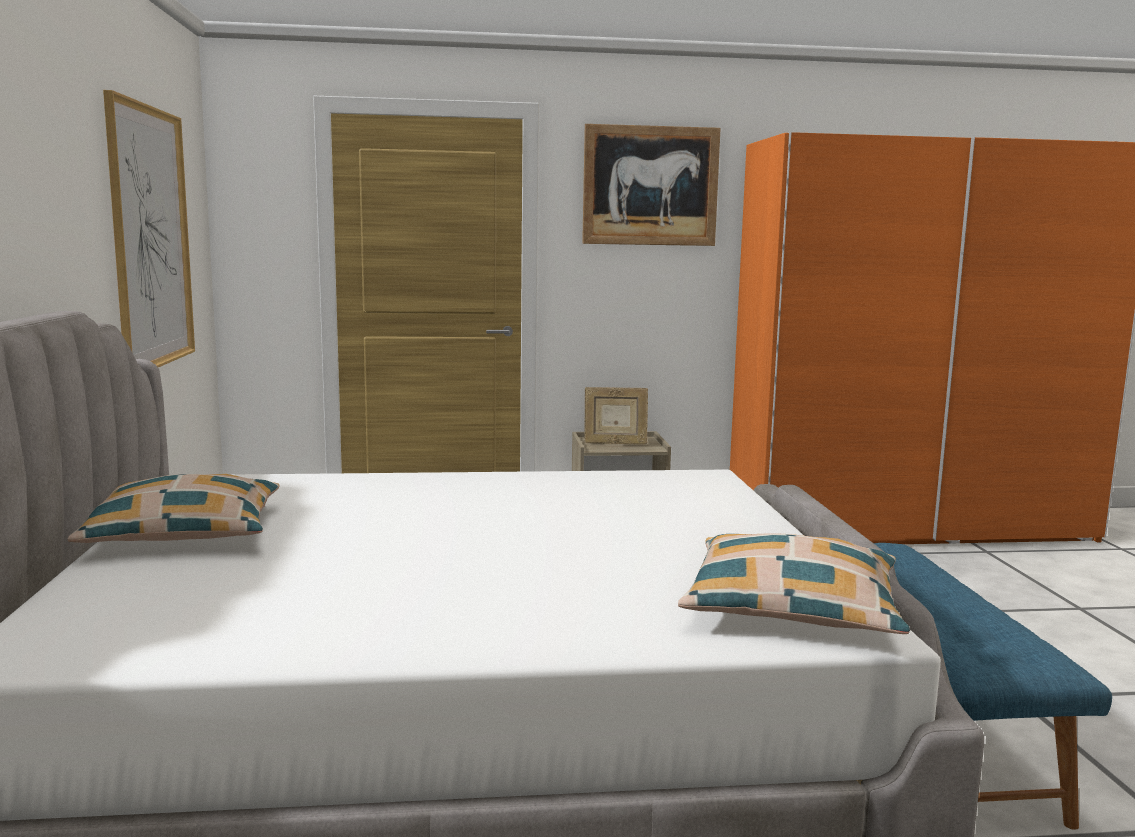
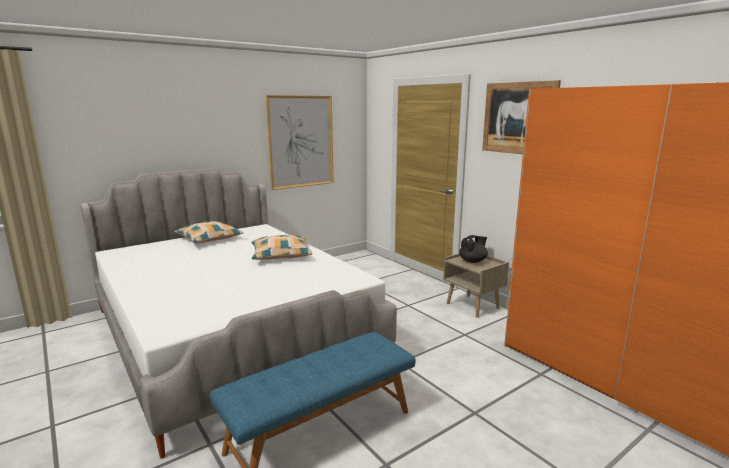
camera: 60 degrees right, 5 degrees up
(615, 443) = (473, 261): picture frame -> black teapot
(792, 607) = (185, 319): pillow -> pillow (281, 255)

